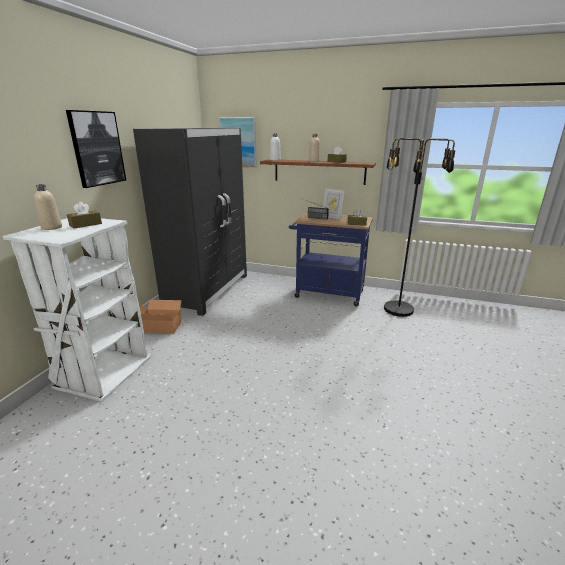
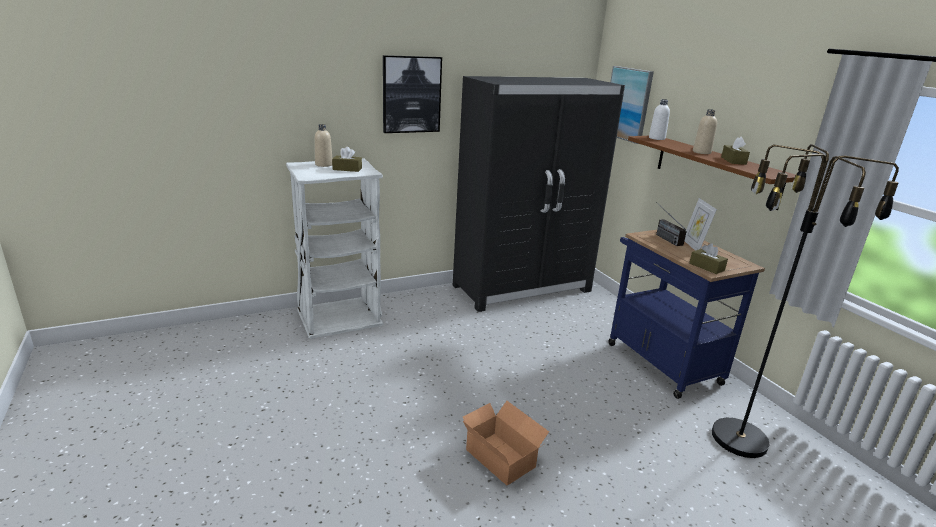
camera: 45 degrees right, 0 degrees up
(161, 326) = (429, 302): cardboard box -> cardboard box (501, 456)

